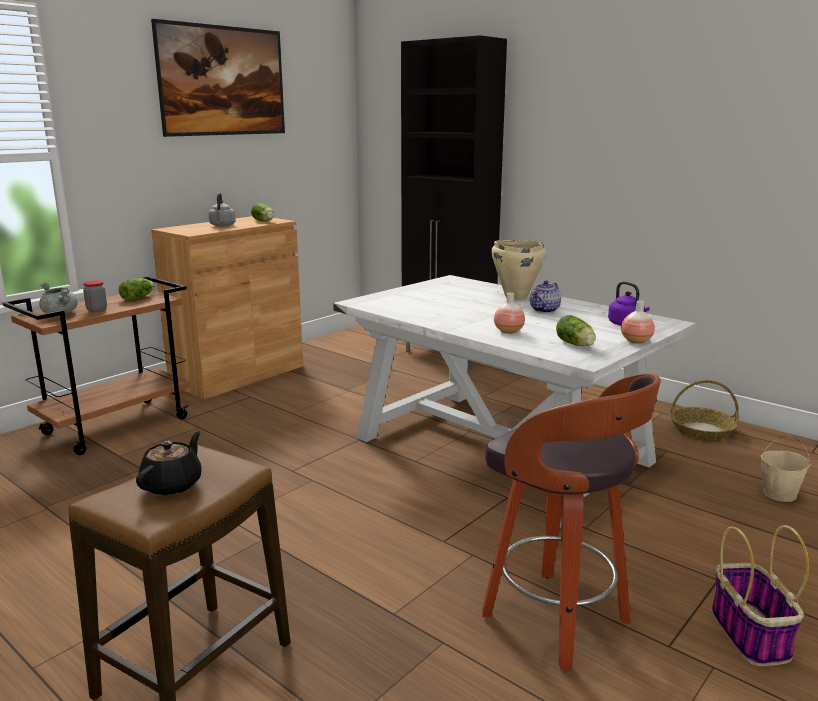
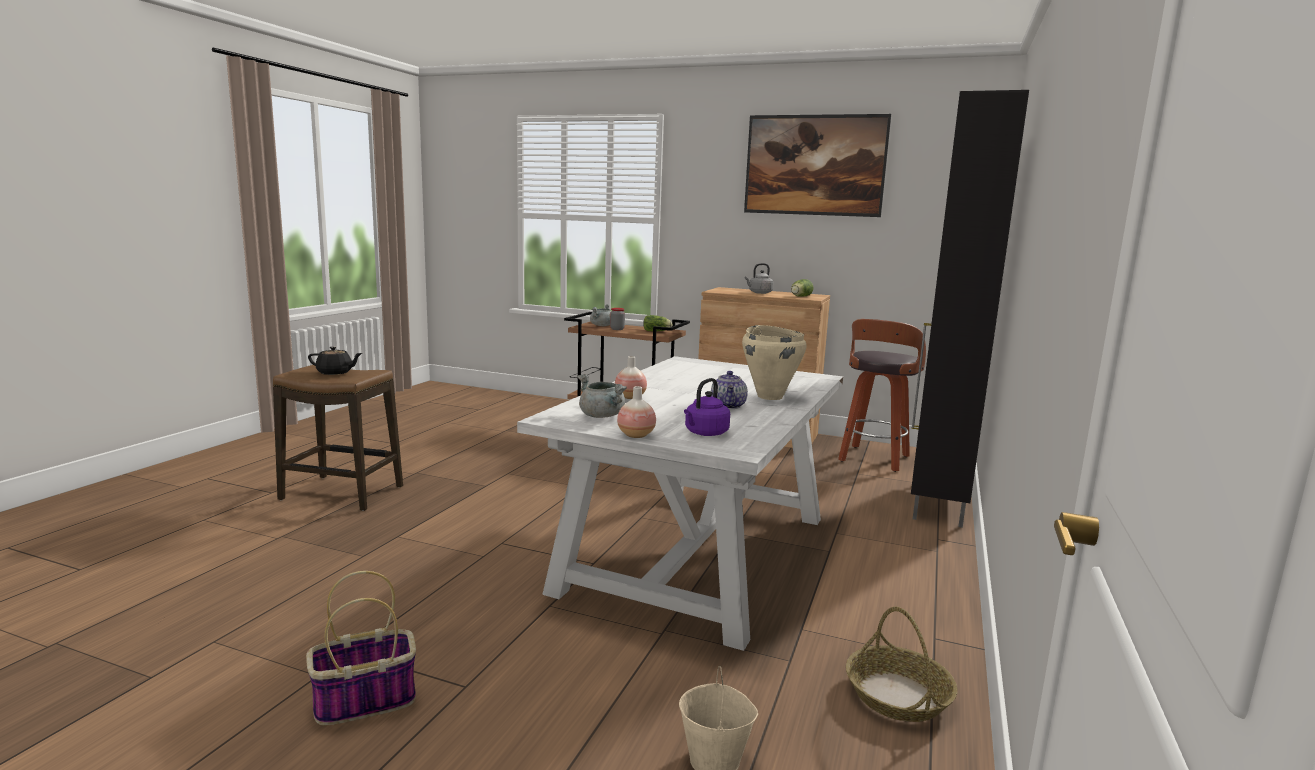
camera: 70 degrees right, 5 degrees down
(545, 310) = (729, 406): teapot -> teapot turned 105 degrees counterclockwise
(559, 621) = (388, 598): stool -> stool (873, 459)
(576, 345) = (602, 416): lettuce -> grey cooking pot

